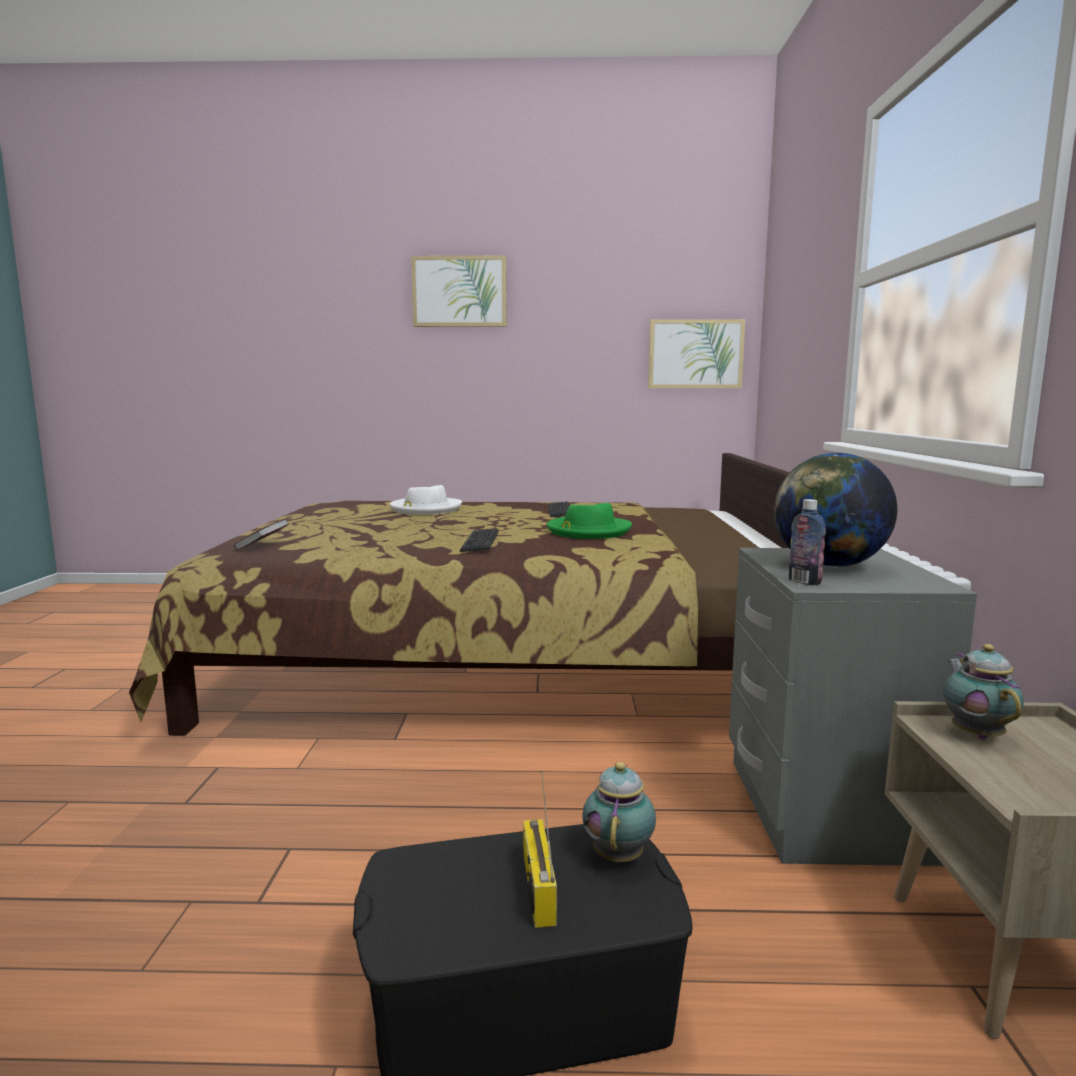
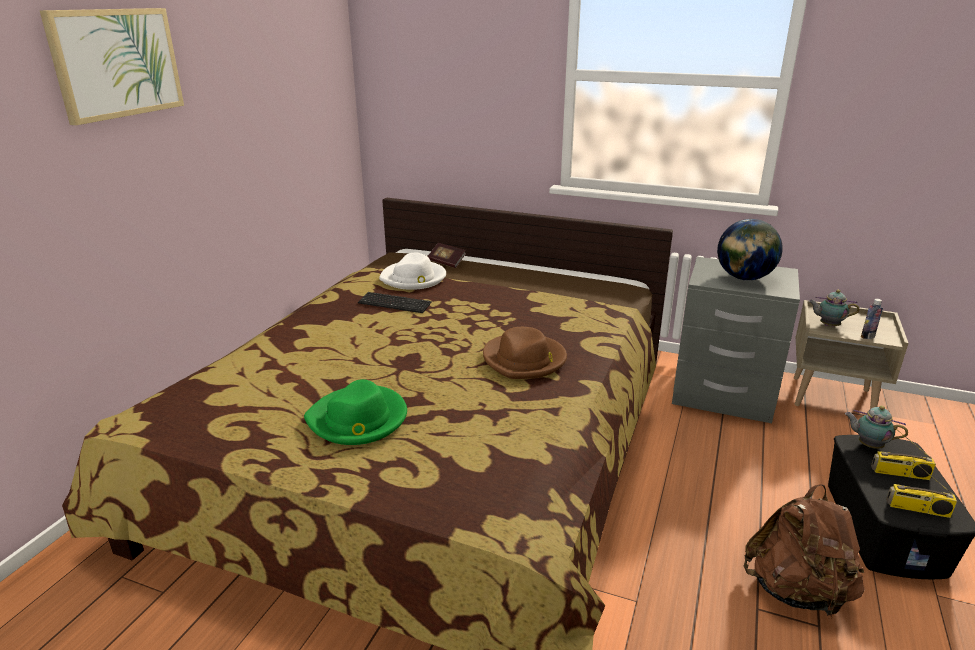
camera: 70 degrees left, 15 degrees up
(263, 545) = (459, 482): book -> book (446, 262)
(324, 883) = (797, 591): none -> brown backpack
(421, 896) = (917, 509): none -> radio
(425, 509) = (312, 364): white hat -> white hat (414, 278)
(480, 542) = (525, 360): keyboard -> brown hat
(588, 531) = (505, 311): green hat -> green hat (358, 419)
(695, 354) = (324, 107): picture -> none
(804, 581) = (779, 292): bottle -> bottle (867, 336)

